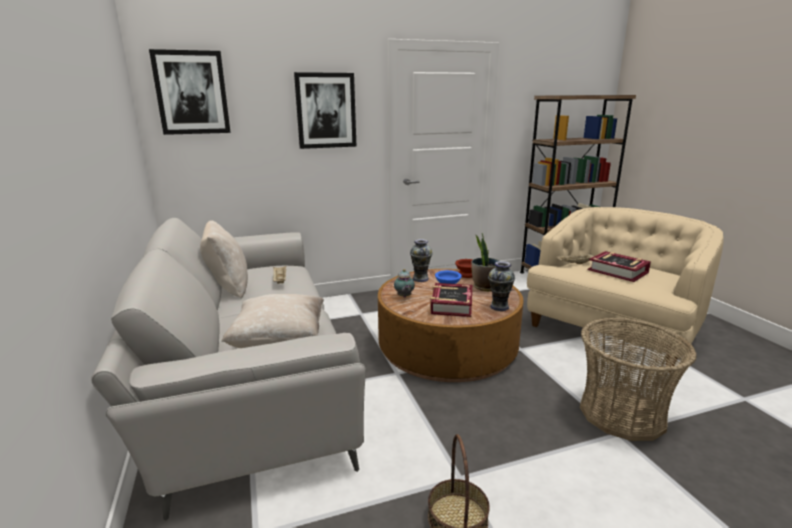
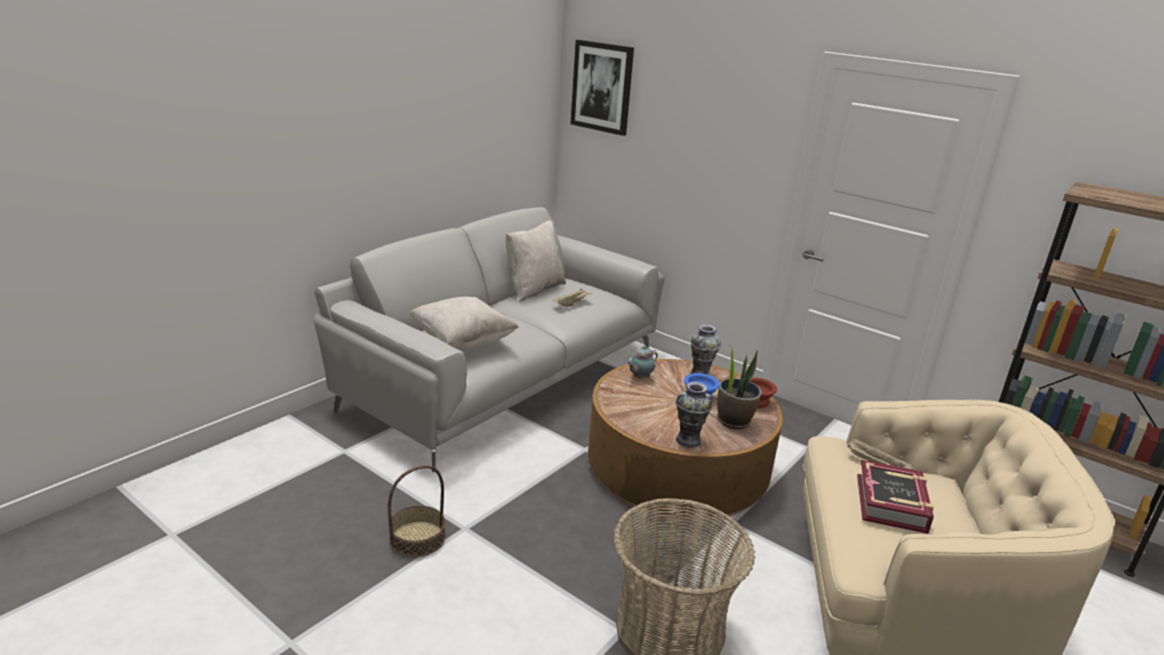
camera: 55 degrees right, 5 degrees up
(326, 111) = (725, 132): picture -> none
(451, 305) = (655, 409): book -> none

